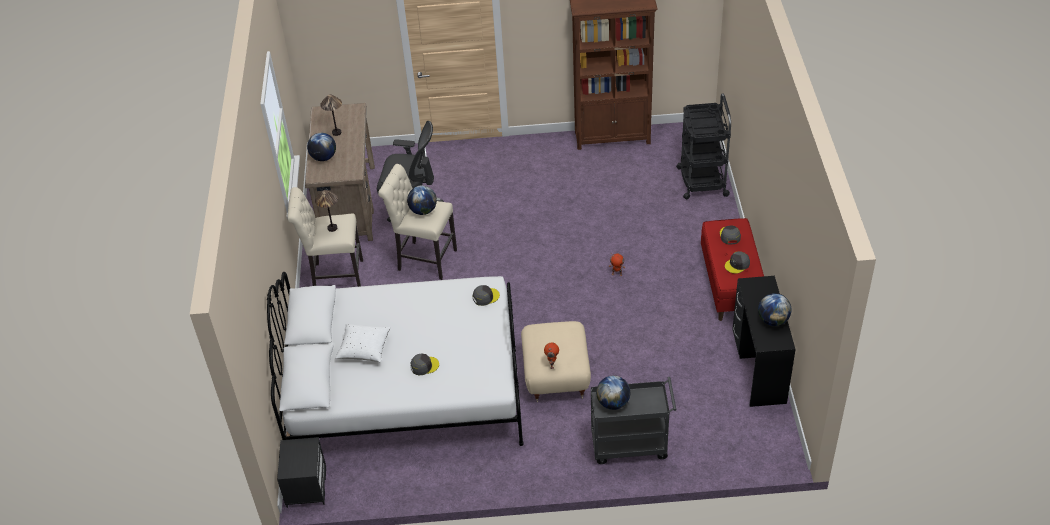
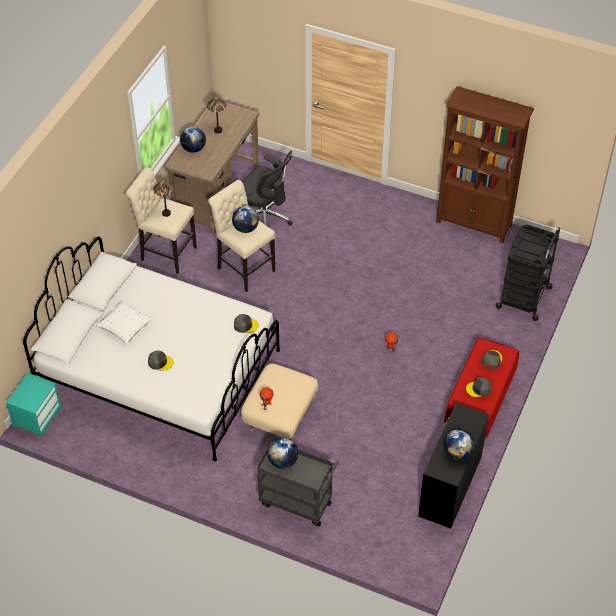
camera: 25 degrees right, 5 degrees up
(306, 486) = (37, 416): black nightstand -> turquoise nightstand

